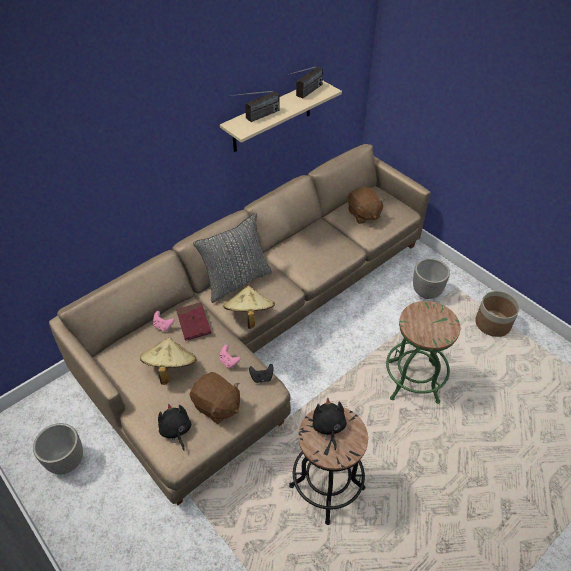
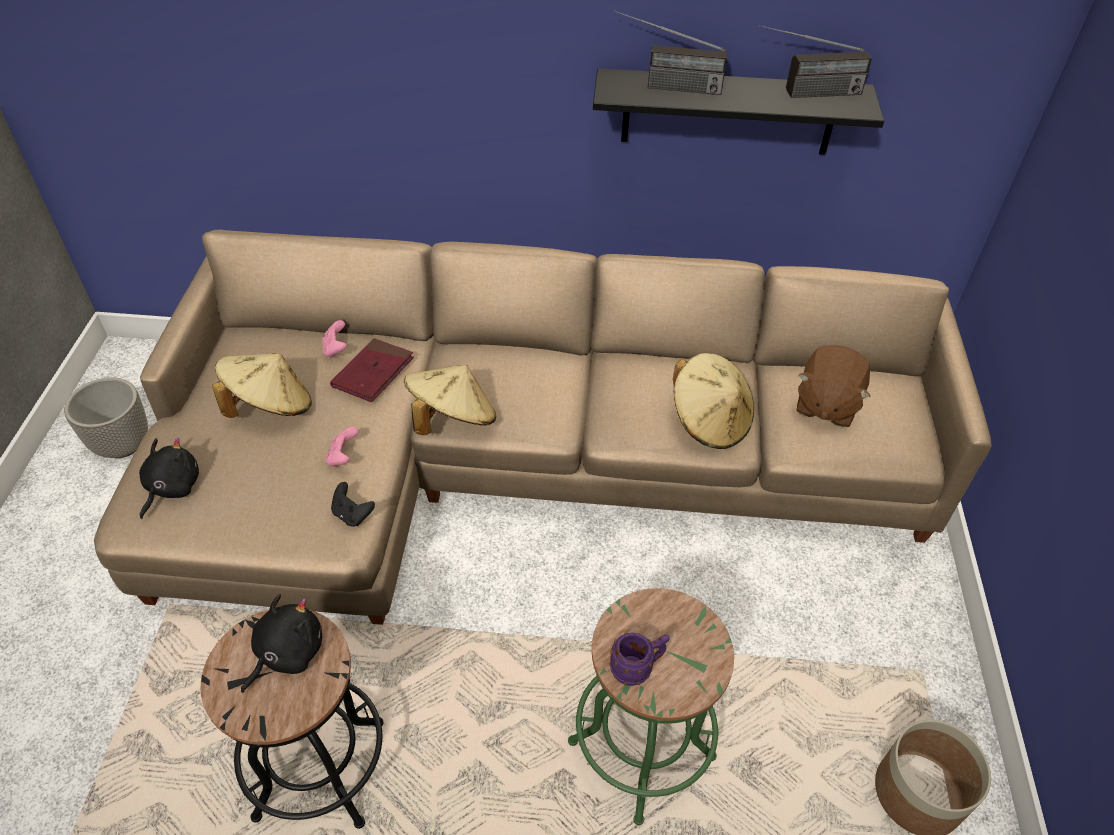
camera: 45 degrees right, 0 degrees up
(216, 406) = (252, 500): brown plush toy -> none
(236, 280) = (500, 360): grey pillow -> none
(272, 116) = (728, 112): beige shelf -> black shelf
(335, 247) = (709, 421): none -> beige hat
(426, 292) = (851, 632): planter -> none
(430, 334) = (637, 668): none -> purple mug

